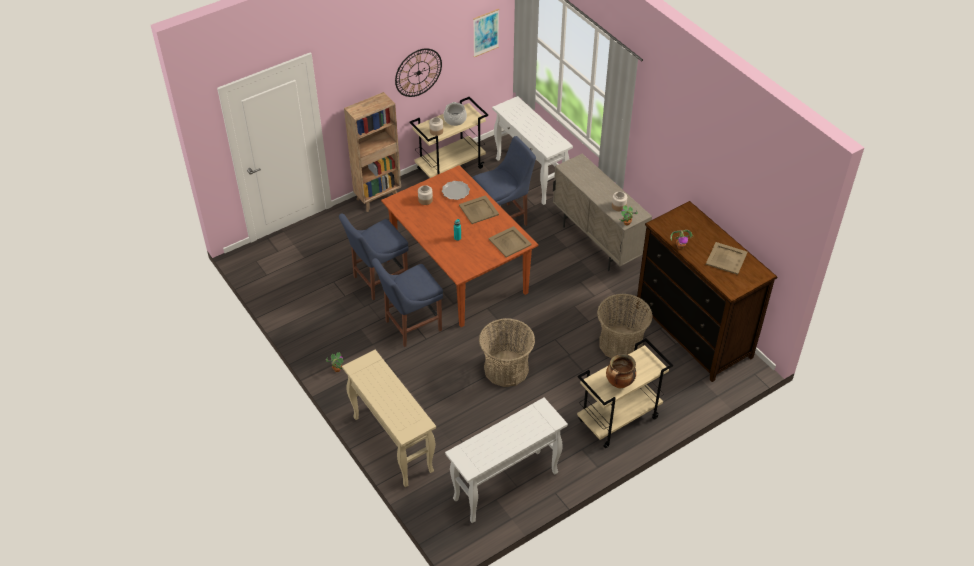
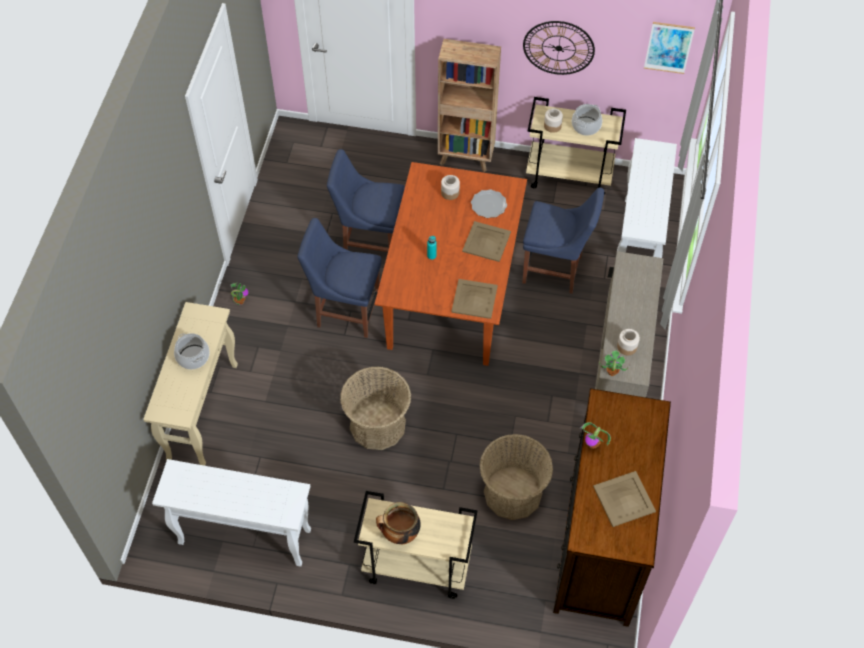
camera: 45 degrees right, 10 degrees up
(387, 390) = (193, 357): none -> cooking pot

